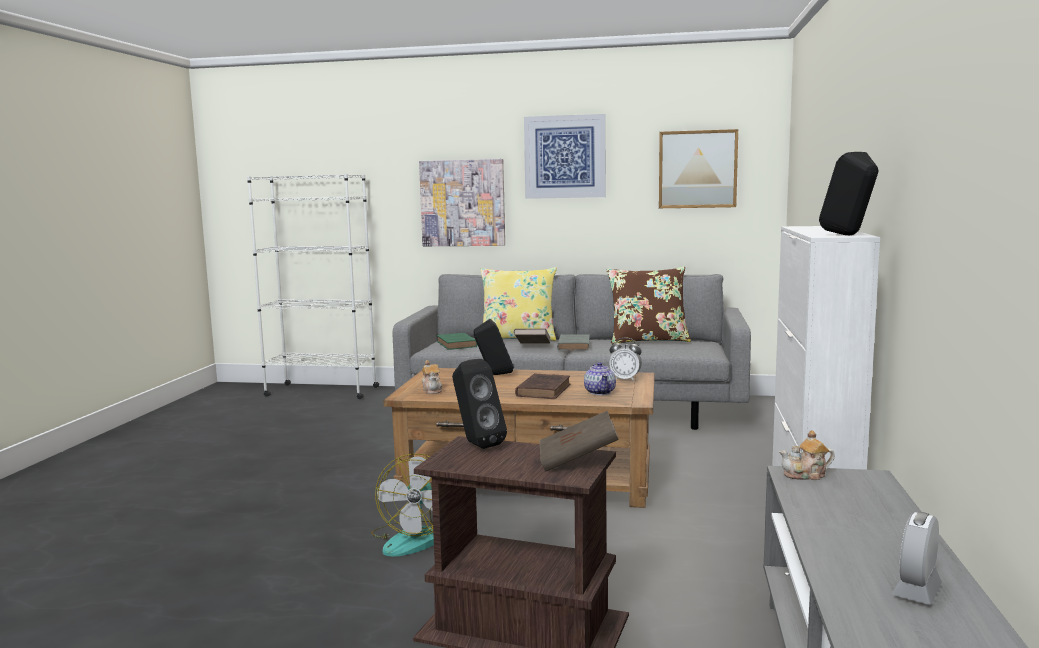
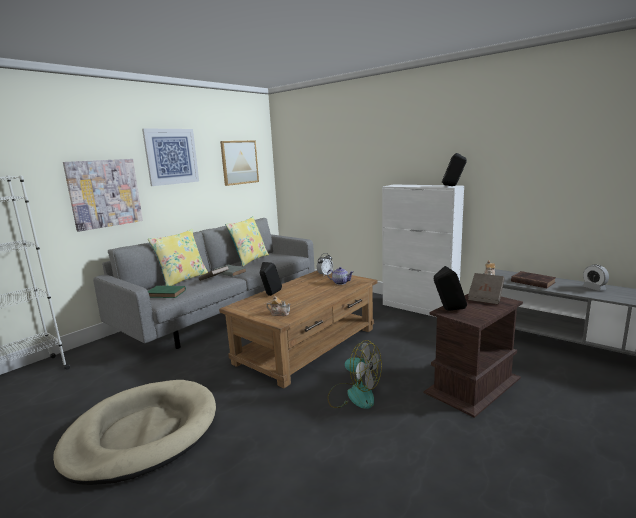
camera: 60 degrees left, 5 degrees up
(267, 461) = (142, 433): none -> beige dog bed
(544, 390) = (320, 291): brown book -> brown book (531, 282)
(648, 340) = (250, 260): brown pillow -> yellow pillow

